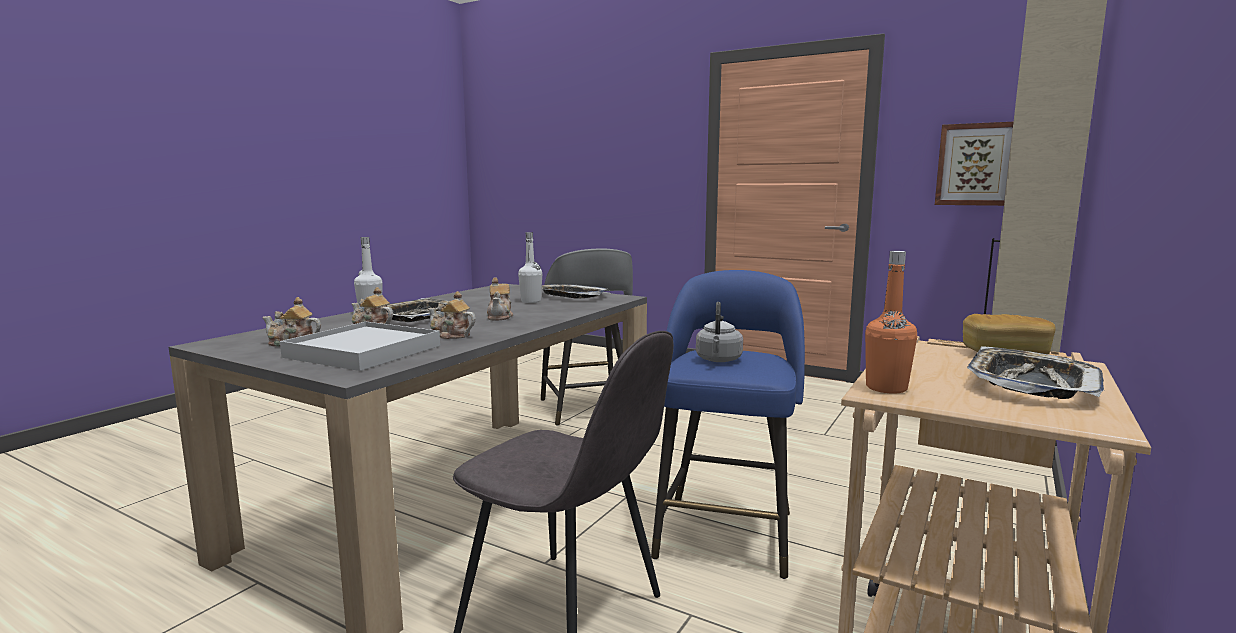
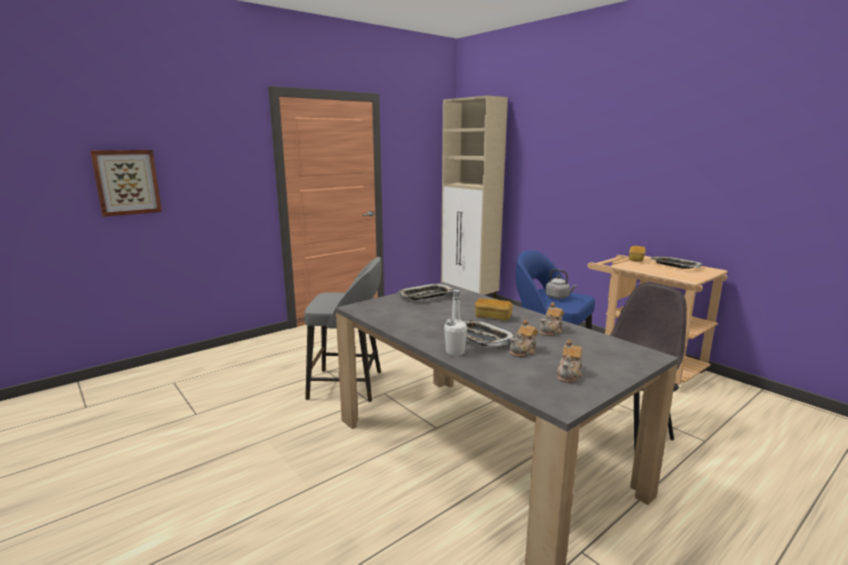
camera: 70 degrees left, 5 degrees up
(364, 351) = (594, 353): white tray -> none
(500, 316) = (493, 317): teapot -> bread
(531, 301) = (439, 306): white bottle -> none
(886, 388) = (686, 278): orange bottle -> none
(975, 164) = (422, 172): picture -> picture (127, 182)

